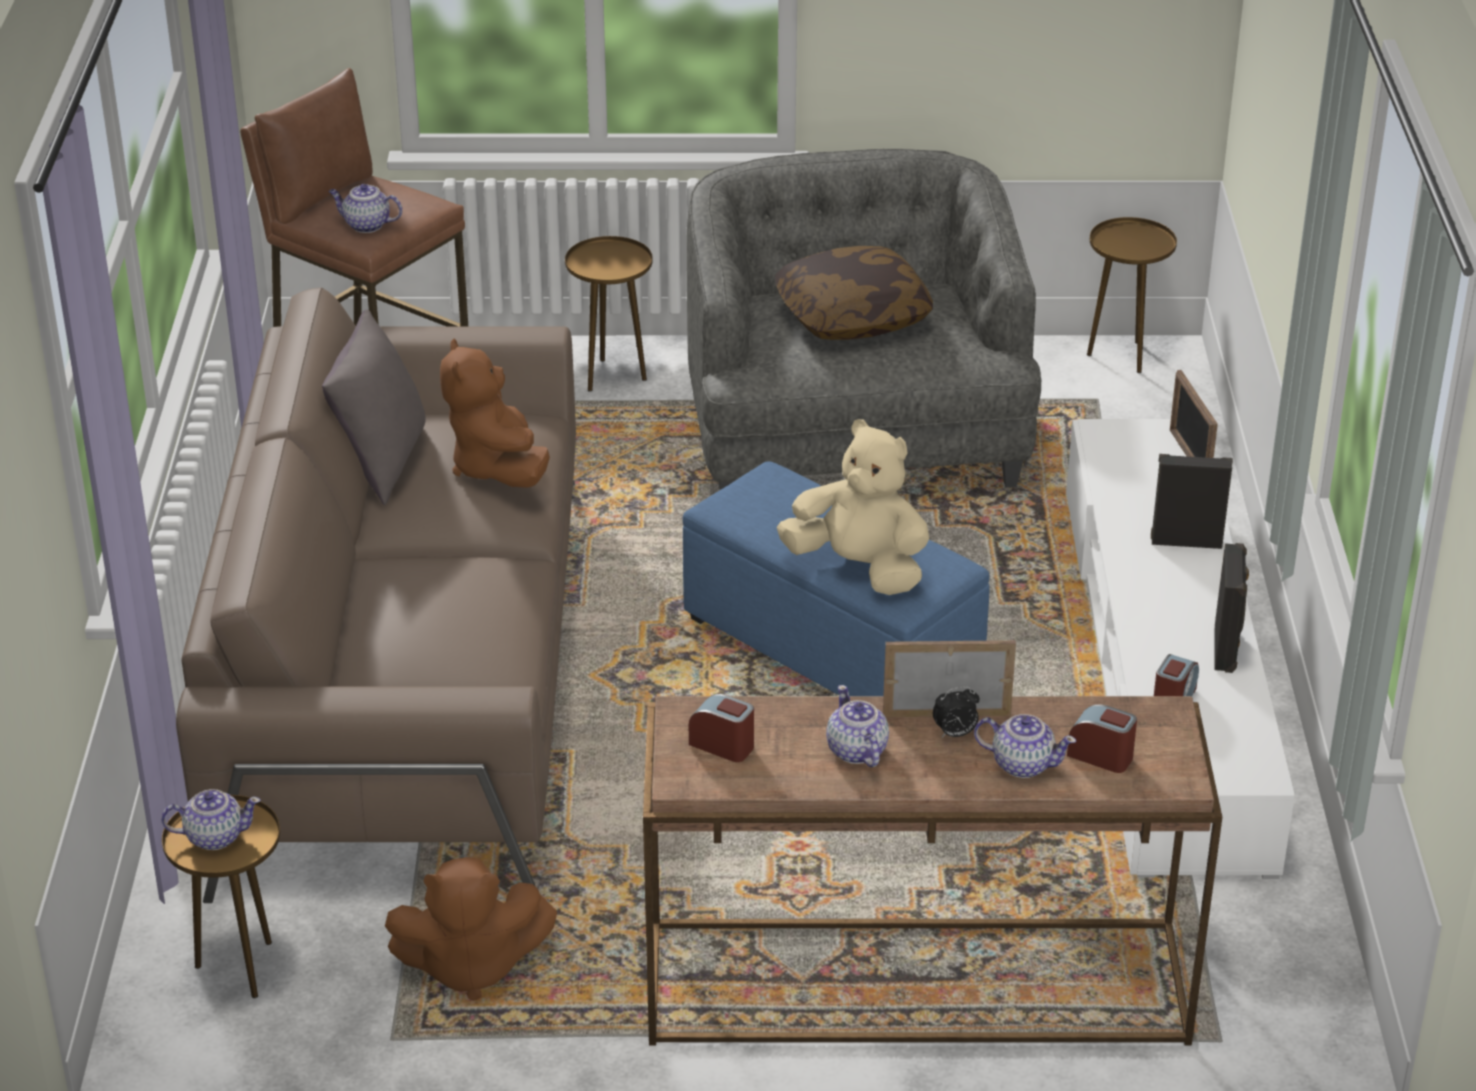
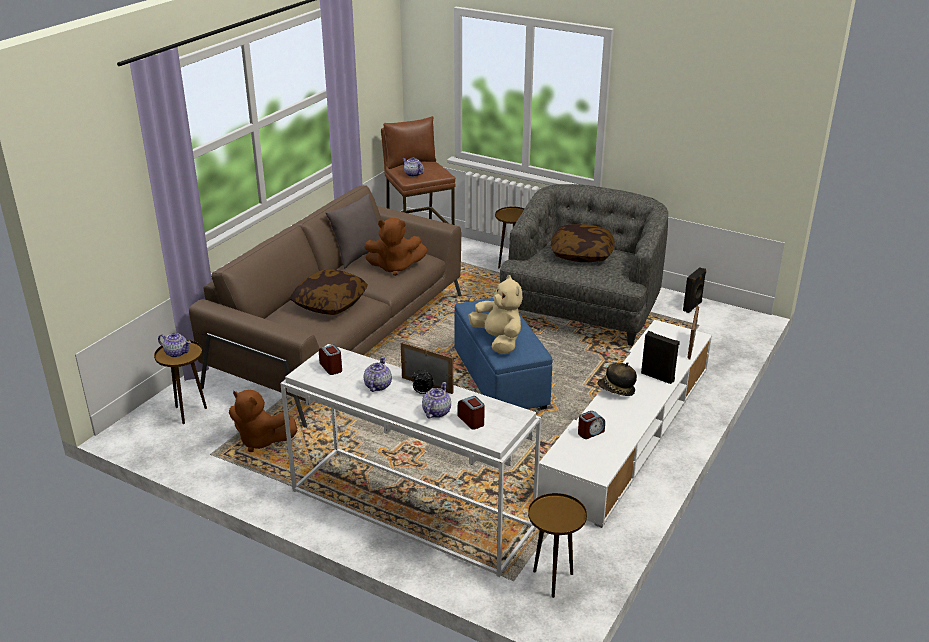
camera: 30 degrees right, 5 degrees down
(447, 600) = (330, 303): none -> pillow
(497, 467) = (395, 267): brown plush toy -> brown plush toy turned 105 degrees counterclockwise
(912, 987) = (409, 509): brown console table -> white console table
(1022, 764) = (436, 412): teapot -> teapot turned 120 degrees counterclockwise
(1122, 356) = (725, 312): brown side table -> brown side table (553, 580)
(1141, 596) = (616, 390): none -> hat
(1226, 649) = (633, 421): black speaker -> black speaker (693, 307)

